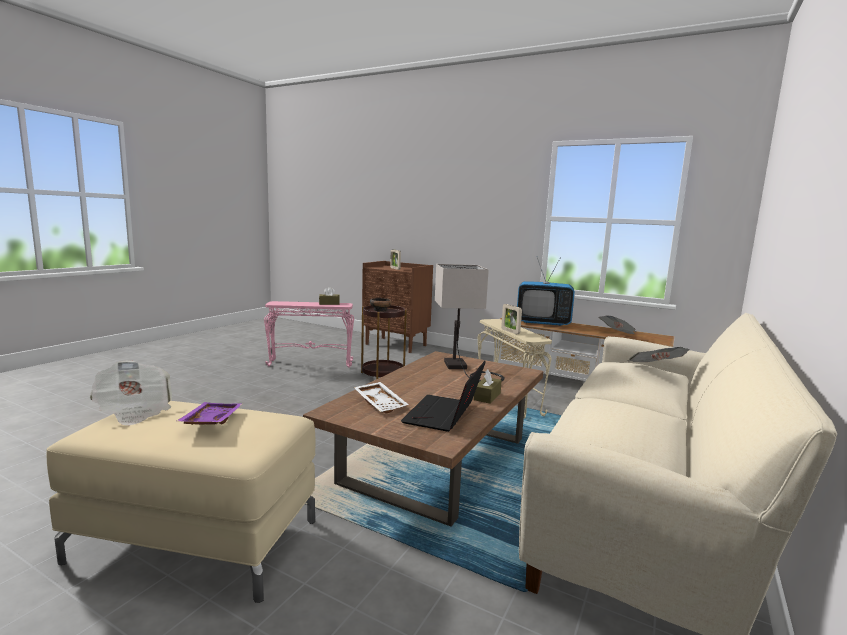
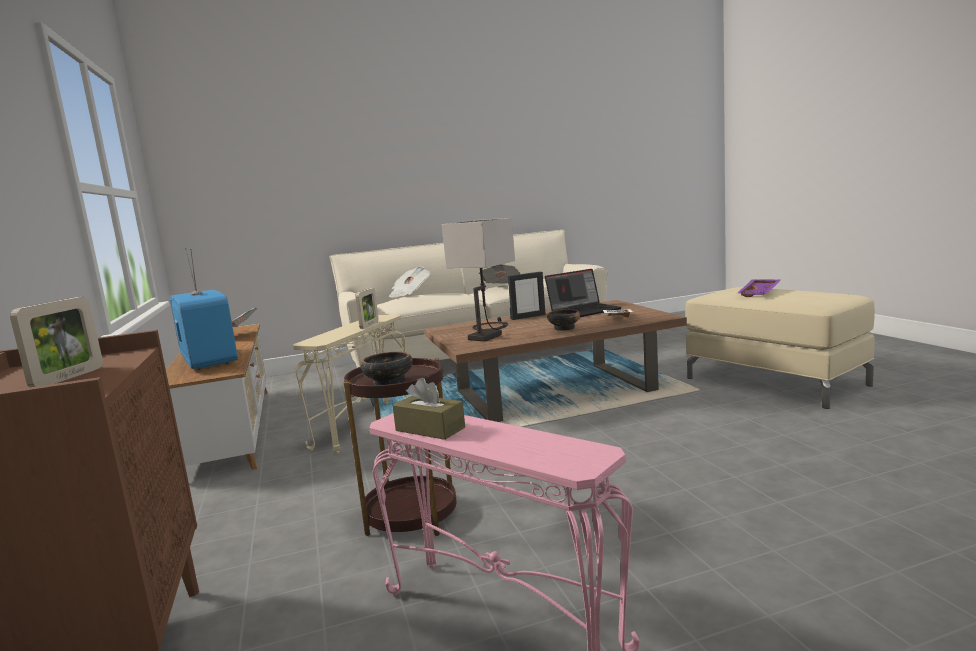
camera: 135 degrees left, 0 degrees up
(134, 410) = (824, 299): newspaper -> newspaper (501, 286)
(409, 381) = (564, 328): none -> bowl
(487, 396) = (528, 316): brown tissue box -> picture frame

